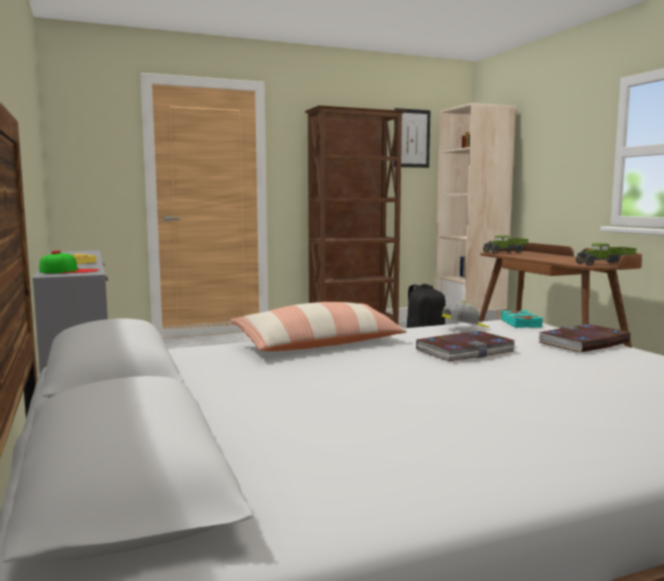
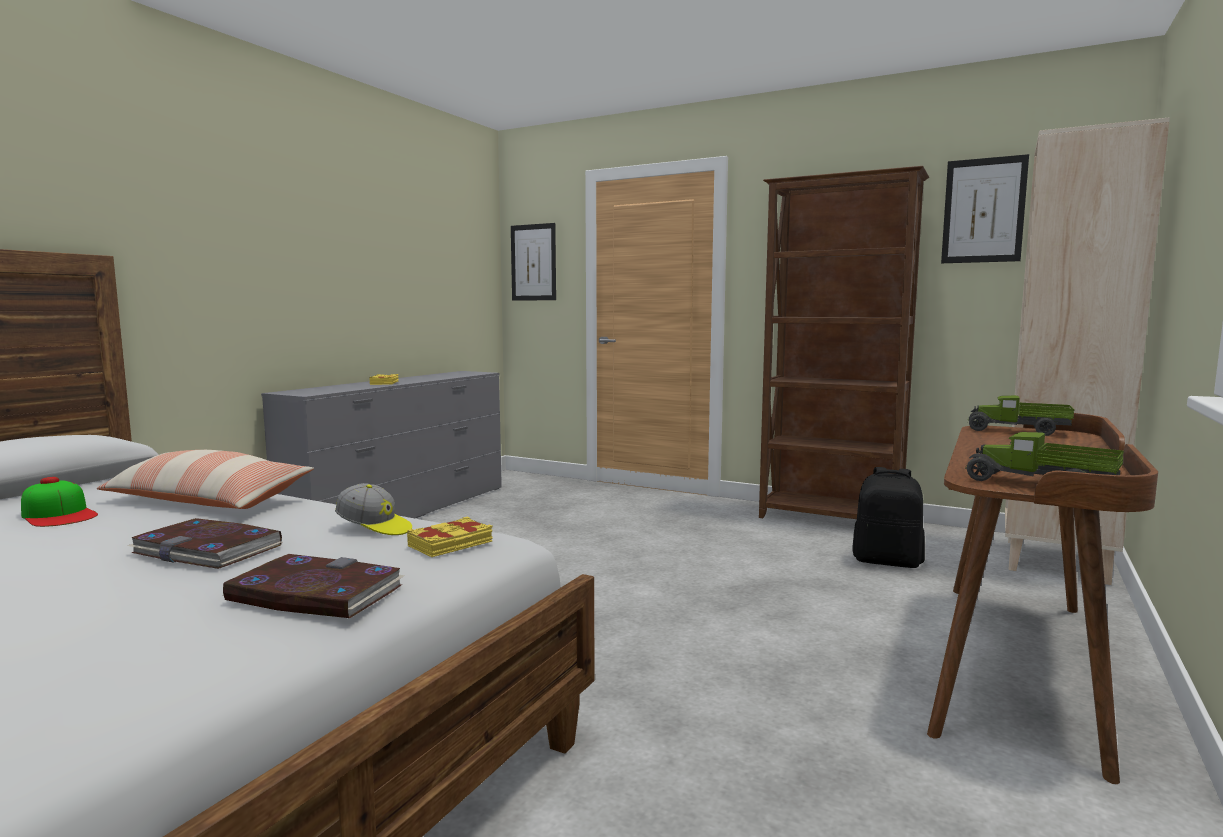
camera: 50 degrees right, 0 degrees up
(69, 271) = (315, 390): cap -> cap (59, 514)
(85, 148) = (533, 262): none -> picture
(521, 323) = (451, 544): turquoise book -> yellow book

